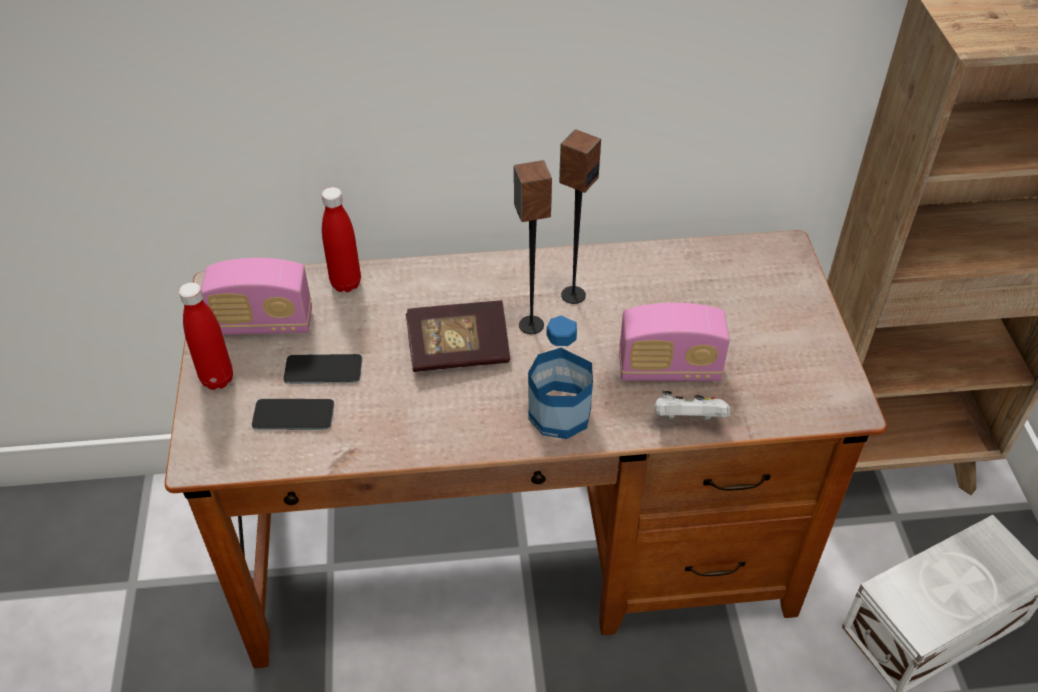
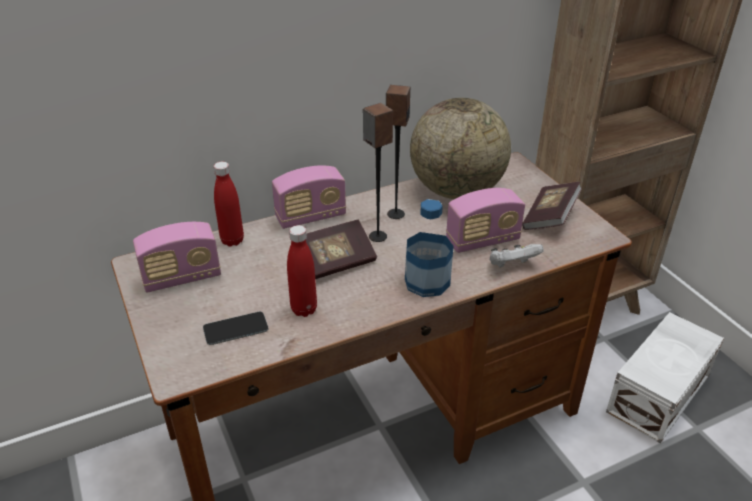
camera: 20 degrees left, 10 degrees down
(217, 379) = (163, 320): red bottle -> red bottle (304, 309)
(323, 370) = (243, 295): phone -> none
(459, 271) = (310, 217): none -> radio
(676, 278) = (456, 191): none -> globe
(786, 356) = (550, 218): none -> book

